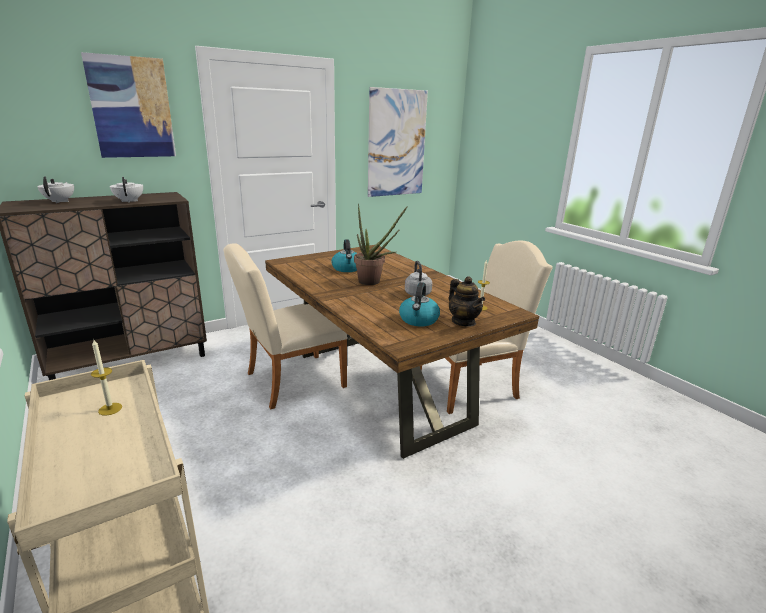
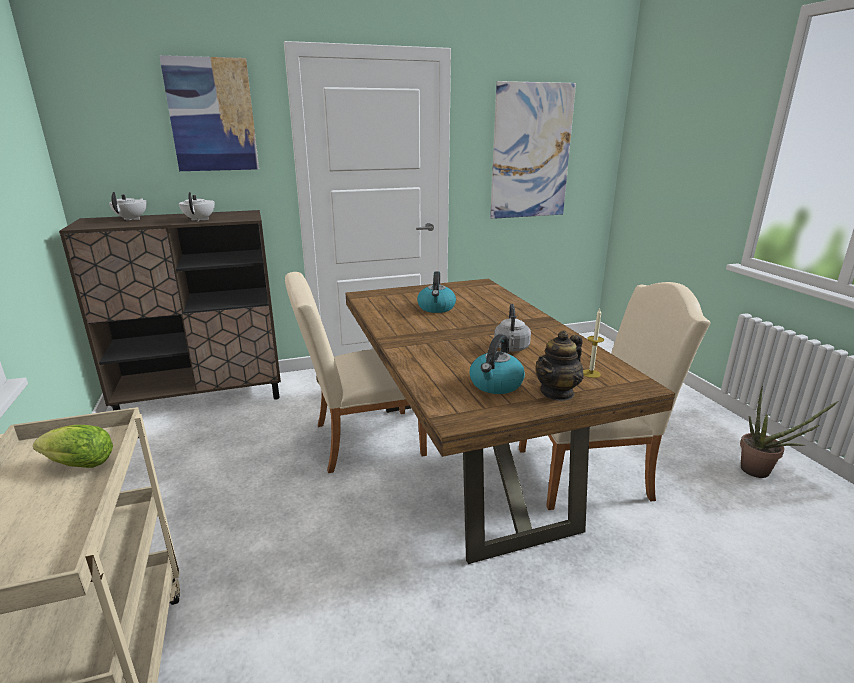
camera: 15 degrees right, 0 degrees up
(110, 409) = (76, 465): candle -> lettuce
(373, 282) = (460, 328): potted plant -> potted plant (761, 472)
(463, 322) = (557, 392): teapot -> teapot turned 60 degrees clockwise

